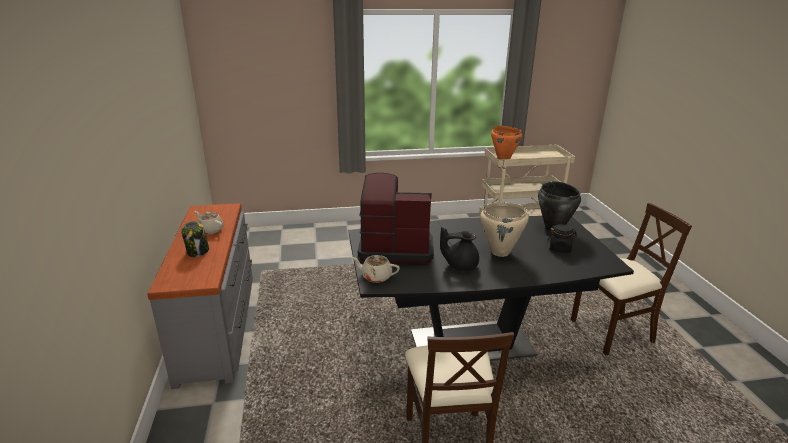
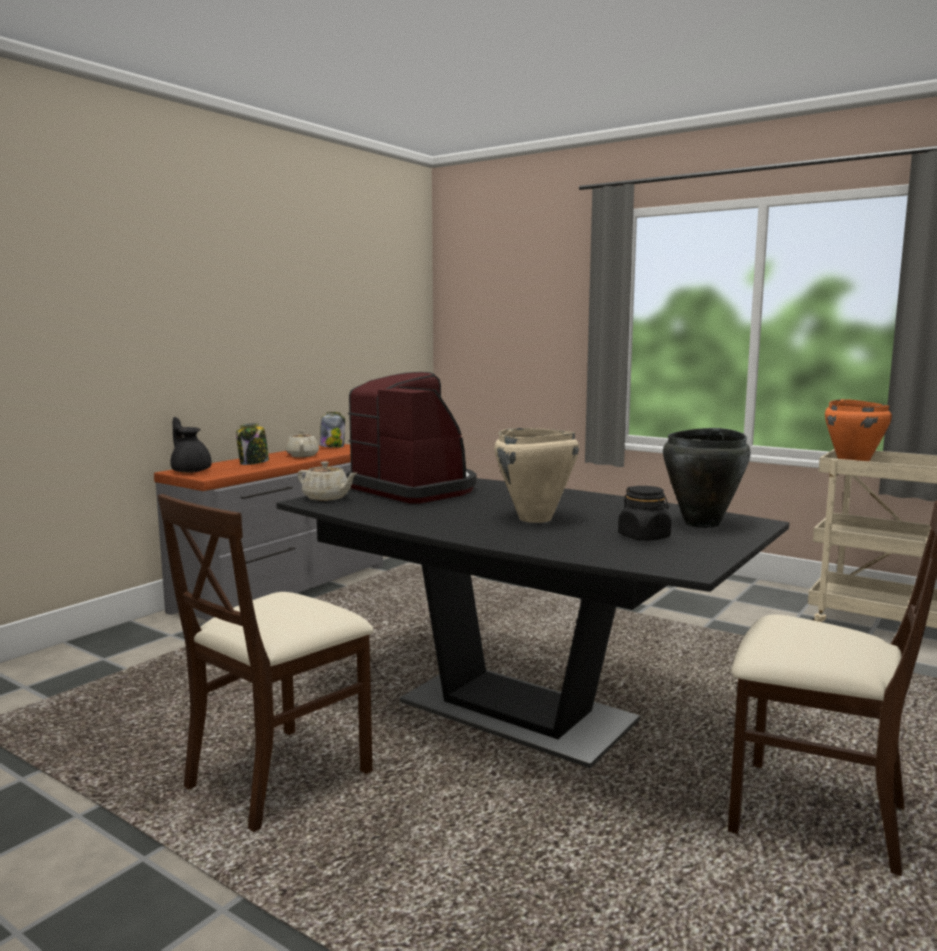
camera: 45 degrees right, 15 degrees down
(203, 212) = (332, 446): none -> jar
(376, 277) = (327, 498): beige teapot -> beige teapot turned 150 degrees clockwise
(460, 265) = (445, 513): black teapot -> black teapot (191, 471)

